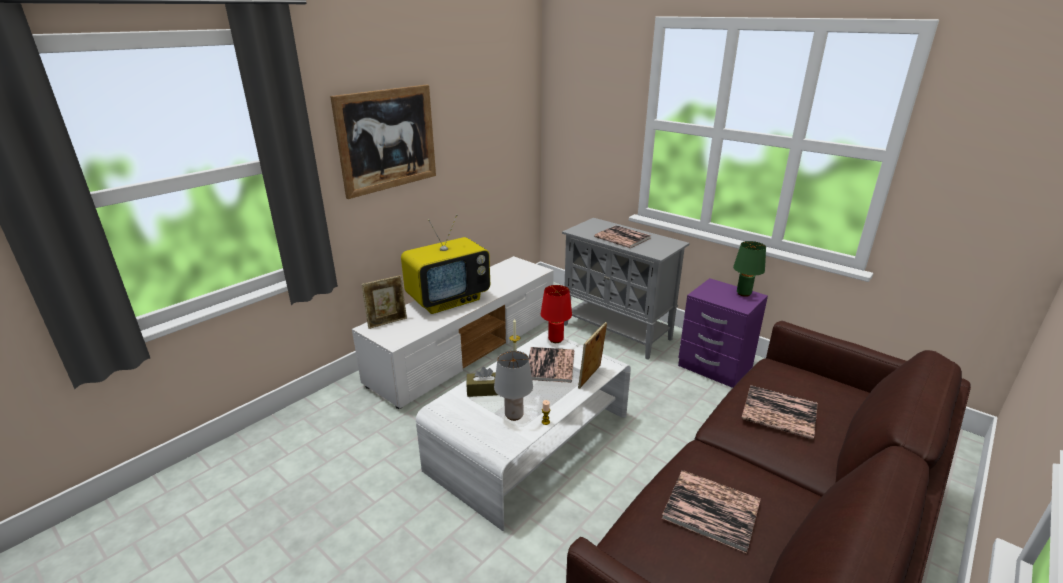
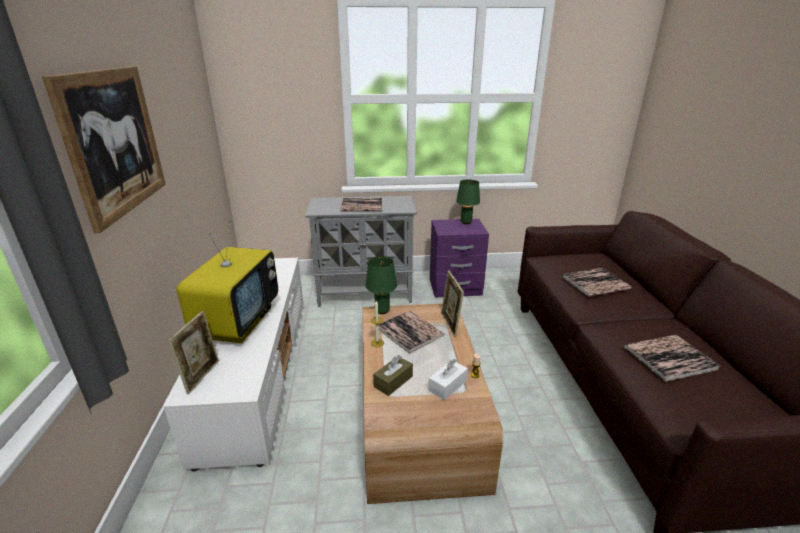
camera: 45 degrees left, 0 degrees up
(514, 415) = (447, 385): grey table lamp -> white tissue box
(530, 442) = (418, 411): white coffee table -> brown coffee table
(555, 340) = (382, 311): red table lamp -> green table lamp

